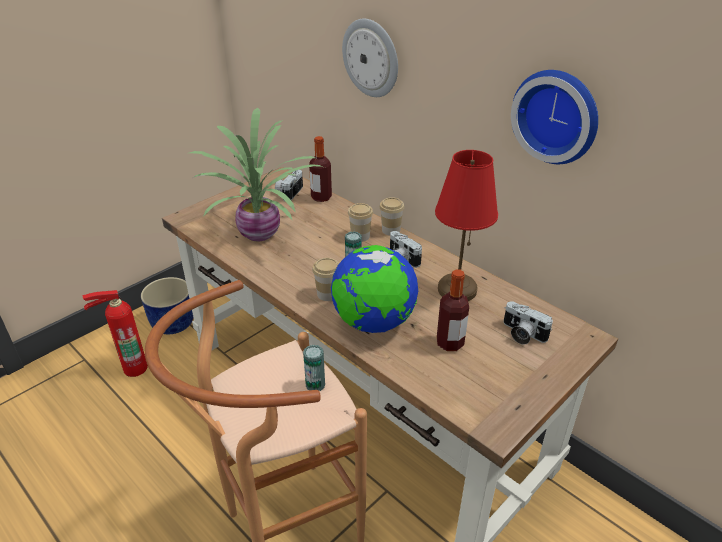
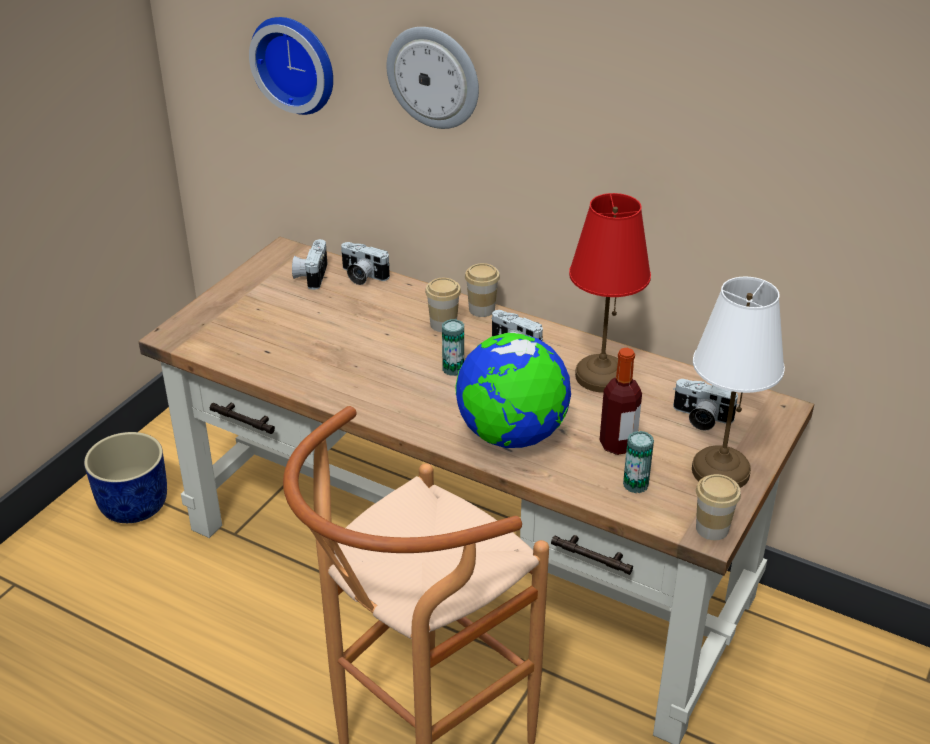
camera: 15 degrees left, 0 degrees up
(133, 367) = (100, 581): fire extinguisher -> none
(262, 234) = (302, 342): potted plant -> none
(315, 384) = (465, 526): can -> can (635, 484)
(321, 197) = (362, 276): bottle -> camera
(327, 294) = (435, 410): cup -> cup (712, 529)
(522, 379) = (719, 471): none -> white table lamp
(557, 115) = (709, 140): wall clock -> wall clock (296, 63)

